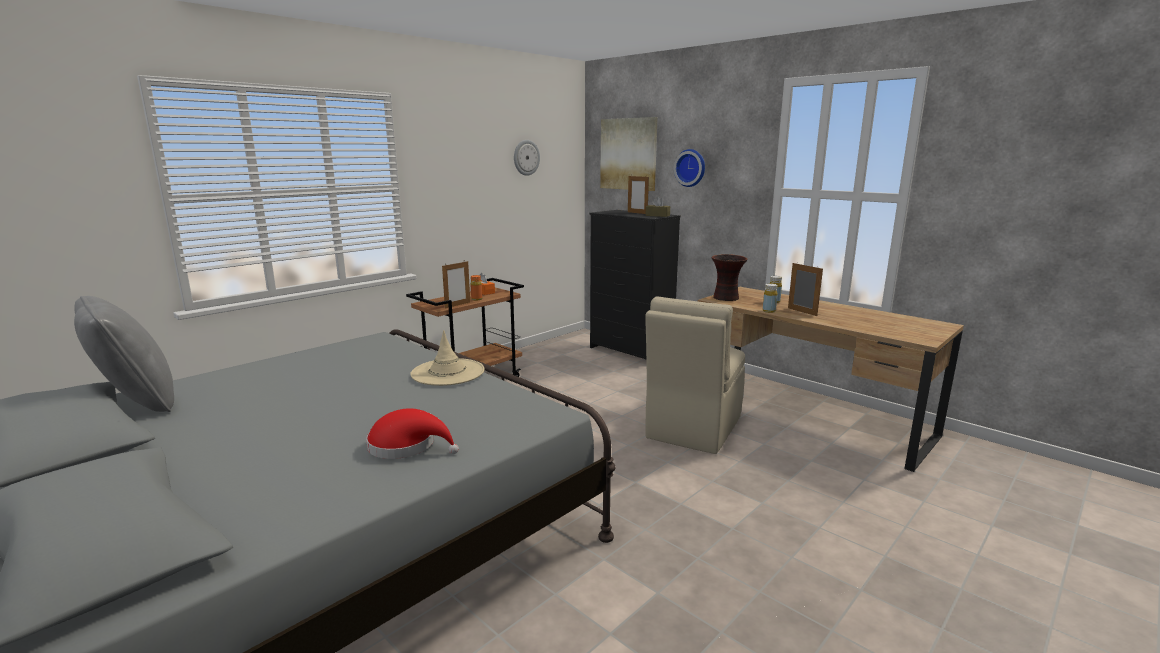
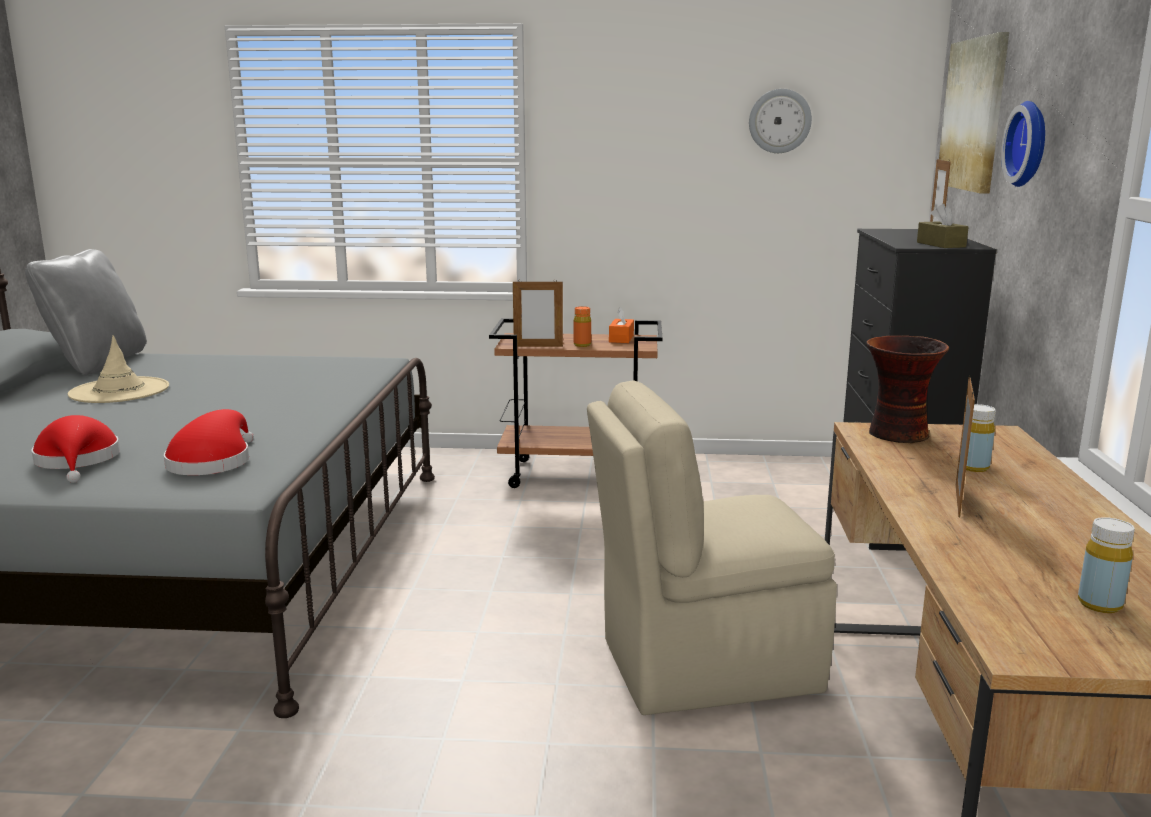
camera: 50 degrees right, 0 degrees up
(448, 372) = (303, 413): beige hat -> beige hat (119, 391)
(491, 410) = (212, 462): none -> red hat
(769, 311) = (890, 477): yellow bottle -> yellow bottle (1099, 604)

